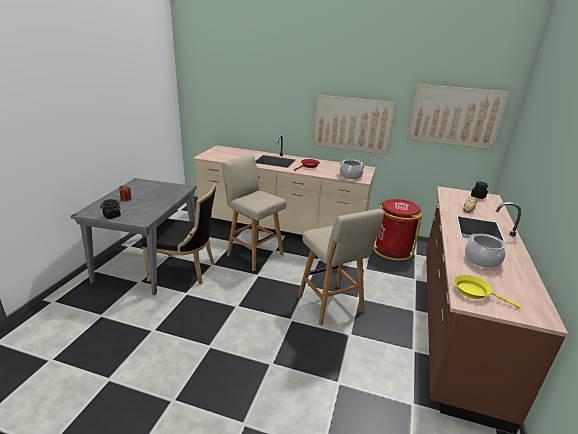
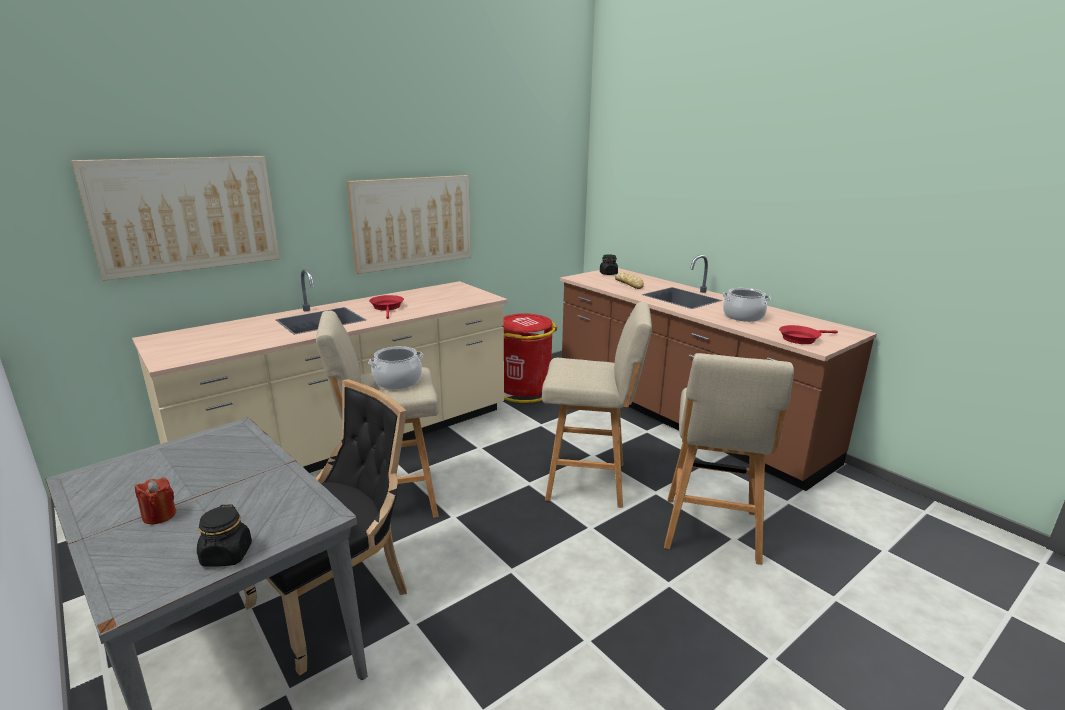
camera: 55 degrees left, 5 degrees down
(334, 370) = (711, 532): none -> beige stool
(350, 176) = (466, 299): cooking pot -> cooking pot (397, 381)
(455, 116) = (535, 183): picture -> picture (186, 214)
(474, 292) = (801, 338): yellow frying pan -> red frying pan

